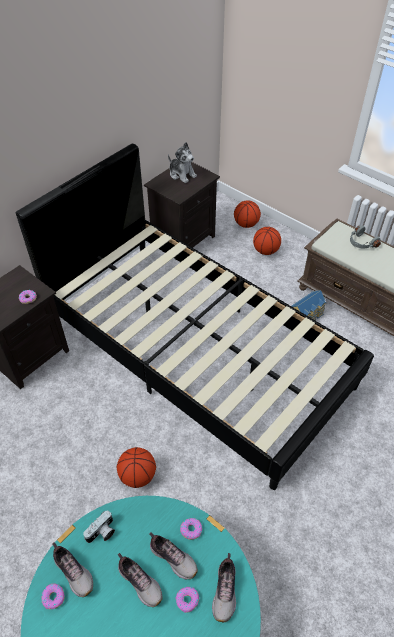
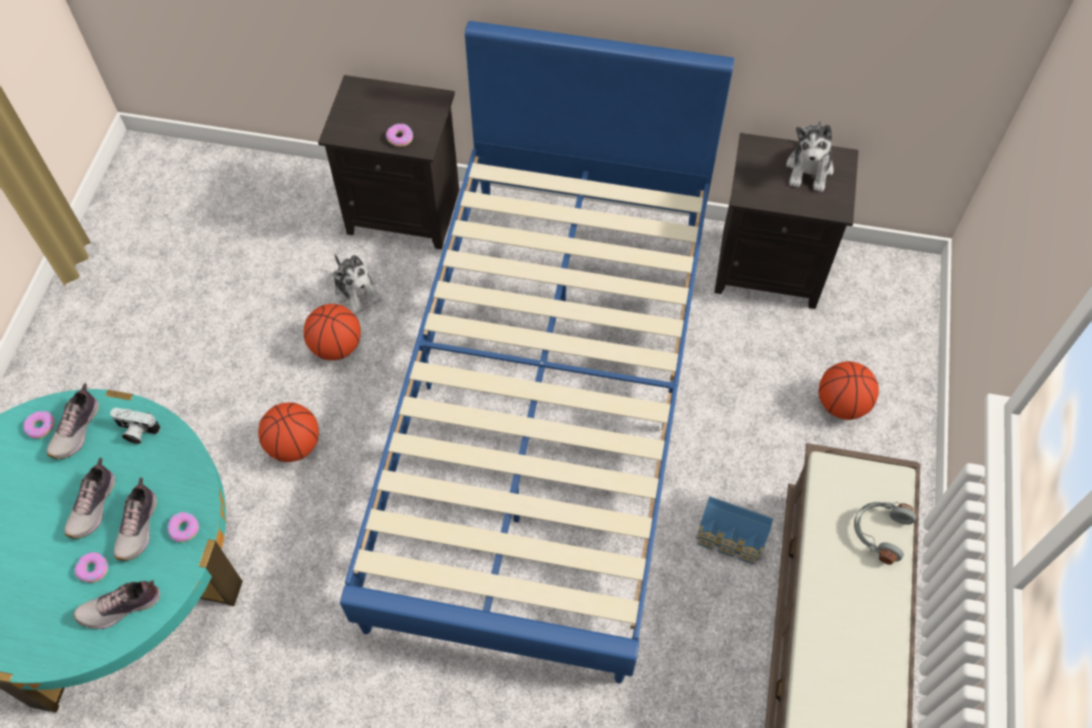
camera: 60 degrees right, 10 degrees up
(62, 401) = (357, 292): none -> plush toy
(196, 350) = (546, 408): black bed -> blue bed
(246, 224) = (886, 341): basketball -> basketball (336, 346)

